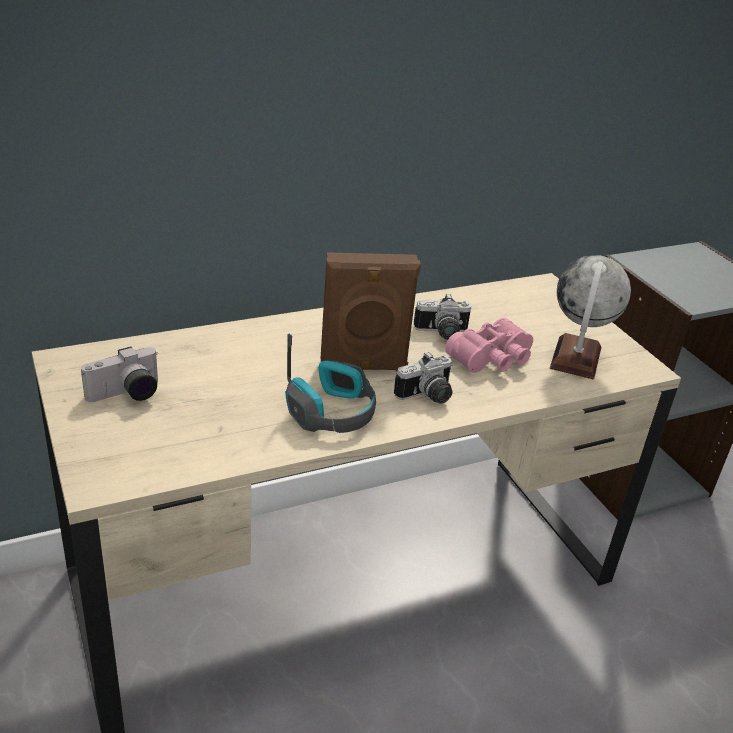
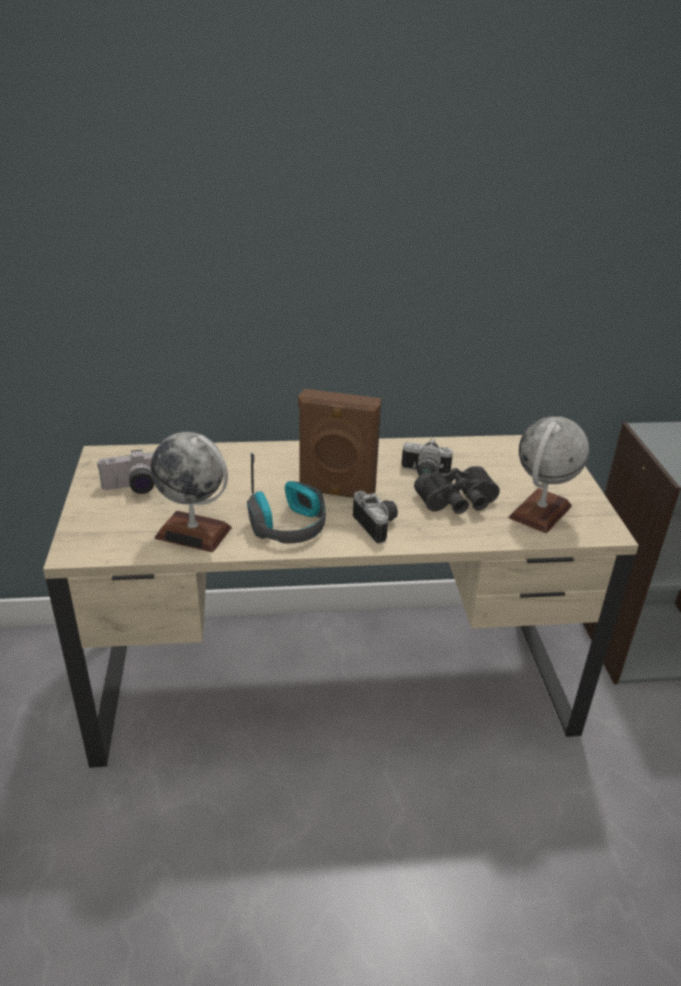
camera: 20 degrees right, 0 degrees up
(230, 437) = (194, 533): none -> globe
(427, 396) = (378, 525): camera -> camera turned 105 degrees counterclockwise
(493, 359) = (458, 503): pink binoculars -> black binoculars

